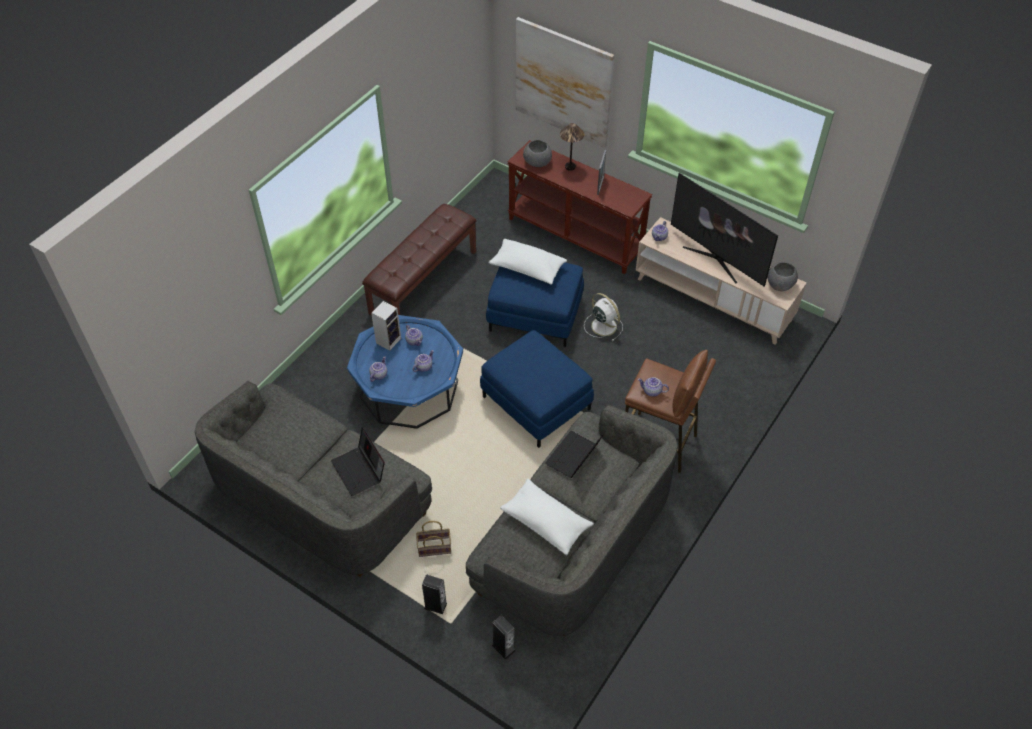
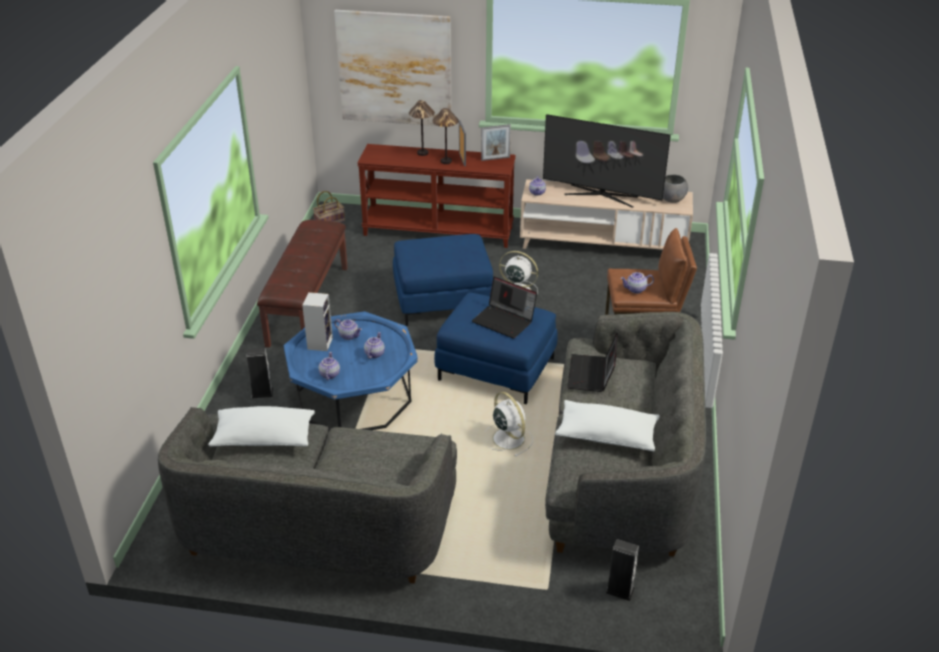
camera: 25 degrees left, 15 degrees down
(360, 470) = (373, 456): laptop -> laptop (504, 321)
(435, 547) = (480, 525): basket -> basket (330, 221)
(435, 606) = (519, 579): speaker -> speaker (262, 393)
(504, 474) = (507, 438): none -> white fan
(527, 268) = (427, 246): white pillow -> white pillow (264, 438)
(537, 162) = (387, 157): grey bowl -> none
(584, 184) = (446, 161): none -> table lamp
(630, 194) = (495, 158): none -> picture frame

